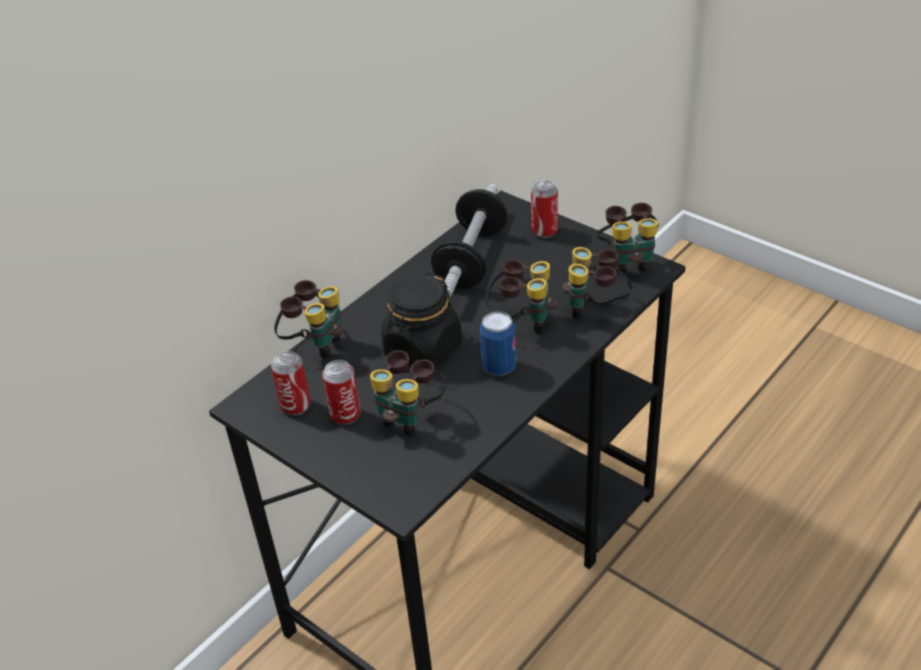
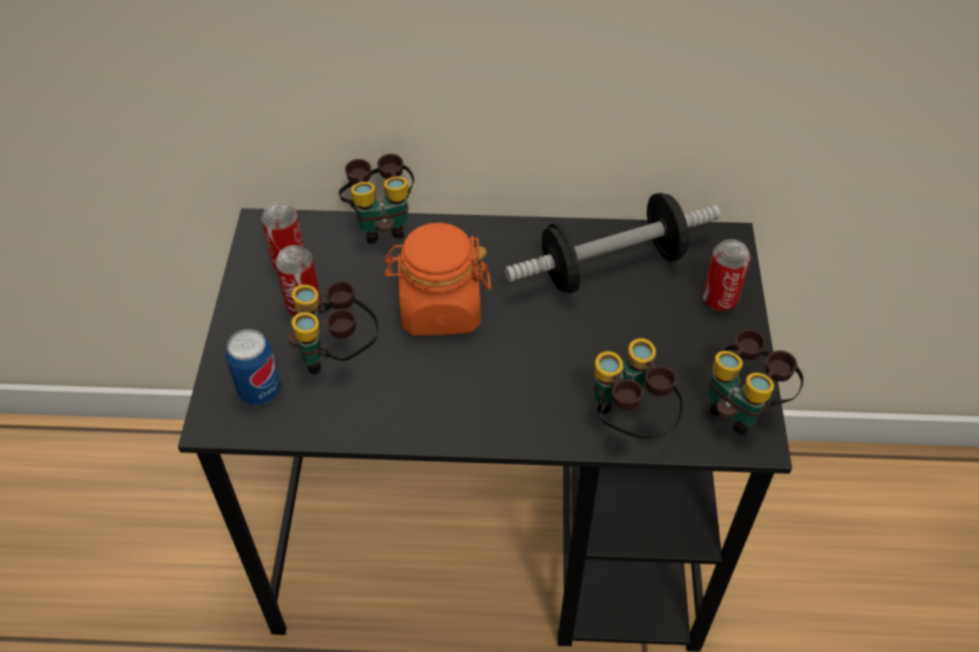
camera: 50 degrees right, 10 degrees up
(422, 350) = (439, 309): black jar -> orange jar
(499, 367) = (464, 386): can -> can (260, 391)
(521, 322) = (551, 366): binoculars -> none

